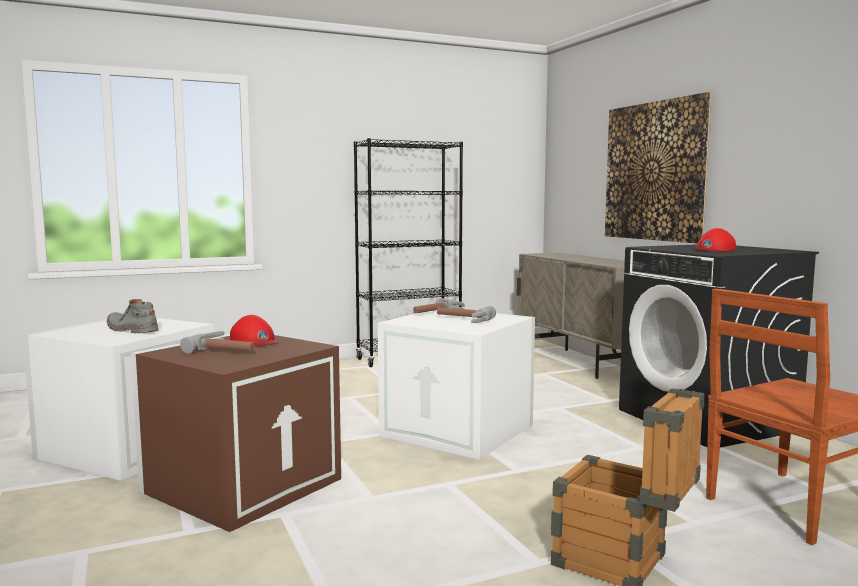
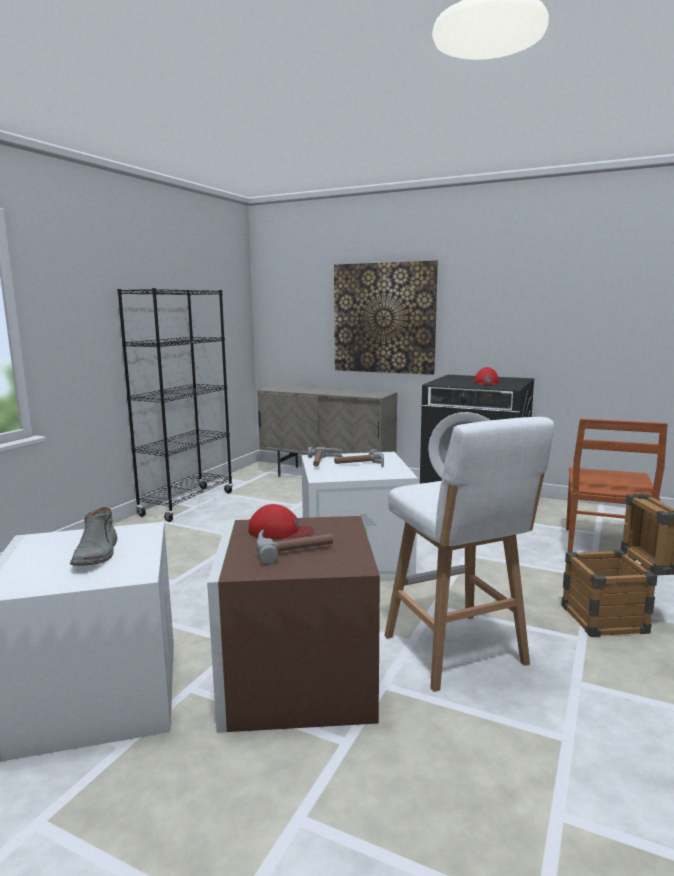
camera: 40 degrees left, 5 degrees up
(131, 329) = (97, 554): grey boot -> grey boot turned 90 degrees counterclockwise
(388, 519) = (457, 652): none -> white stool

